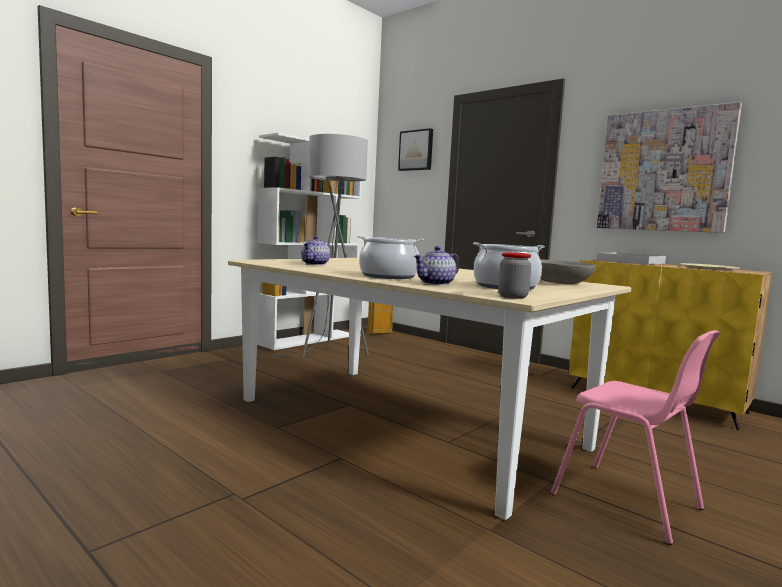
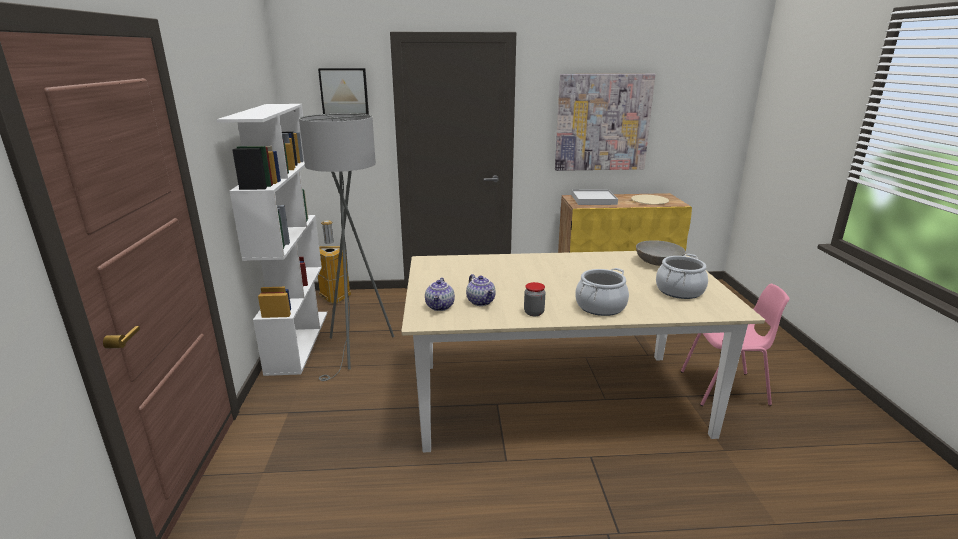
camera: 45 degrees left, 15 degrees up
(436, 284) = (656, 307): teapot -> teapot (440, 307)
(513, 297) = (733, 311): jar -> jar (534, 312)

